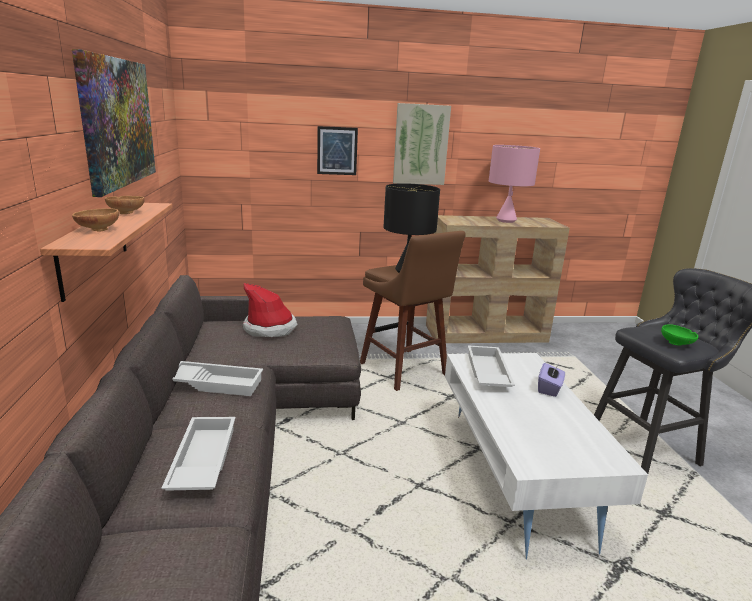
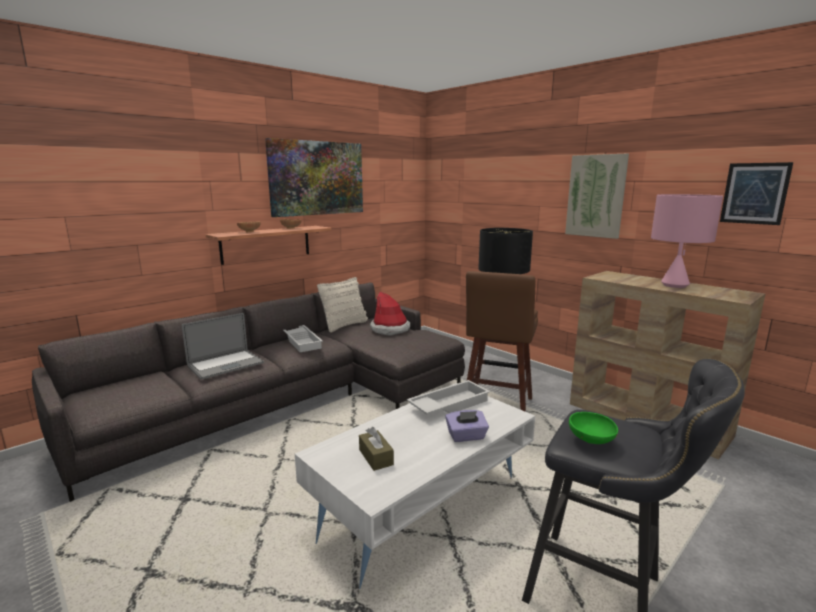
camera: 55 degrees right, 5 degrees down
(199, 344) = (344, 325): none -> beige pillow
(201, 460) = (225, 364): white tray -> laptop
(337, 151) = (521, 202): picture -> picture (754, 193)
(556, 439) = (376, 457): none -> brown tissue box

